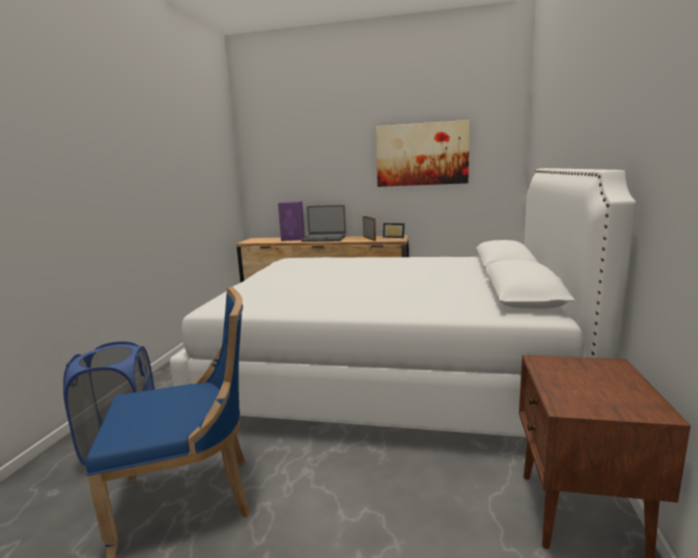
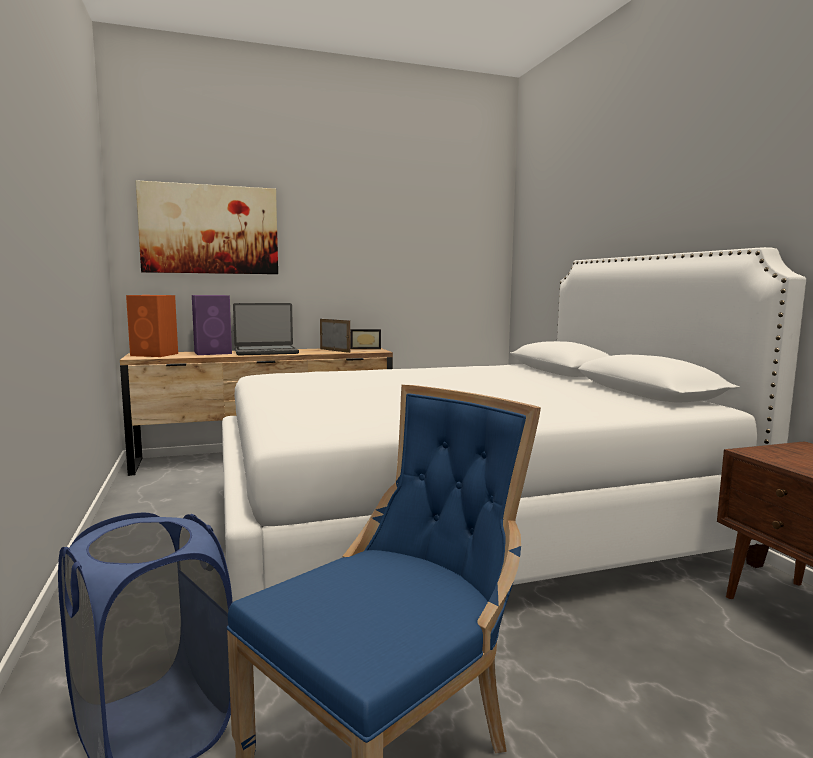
camera: 30 degrees left, 5 degrees down
(260, 239) = (155, 354): none -> orange speaker
(422, 154) = (396, 240): picture -> picture (210, 229)

